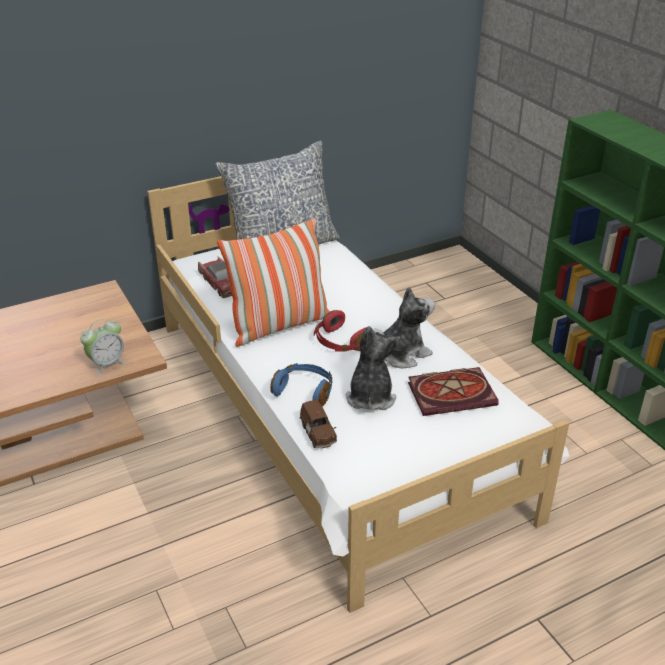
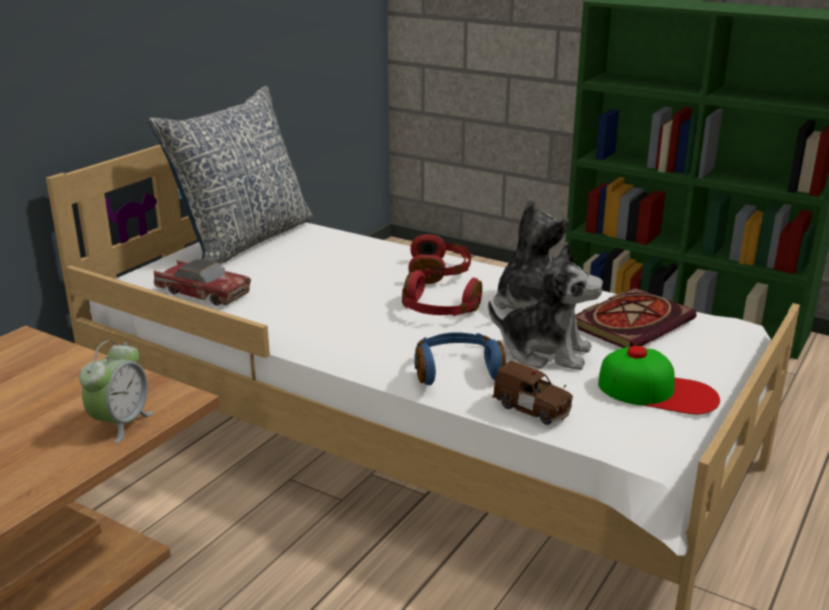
camera: 30 degrees left, 10 degrees down
(279, 325) = (338, 314): pillow -> none
(370, 396) = (545, 352): plush toy -> plush toy turned 135 degrees clockwise
(374, 310) = (440, 272): none -> red headphones
(405, 450) = (658, 391): none -> cap

